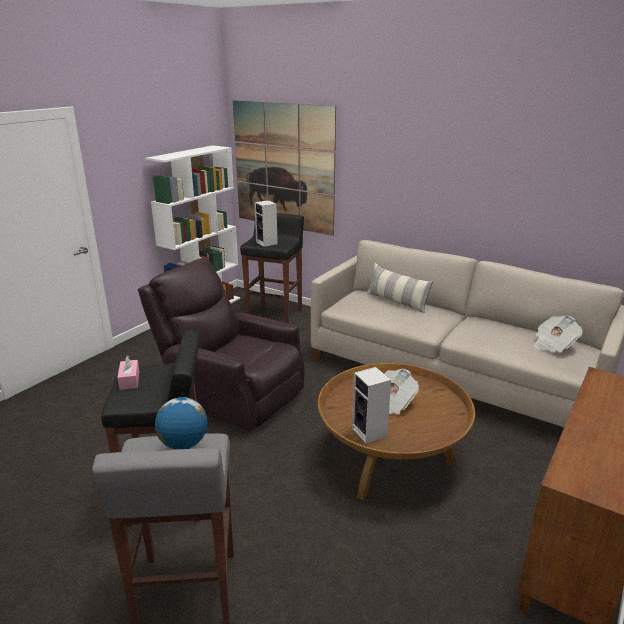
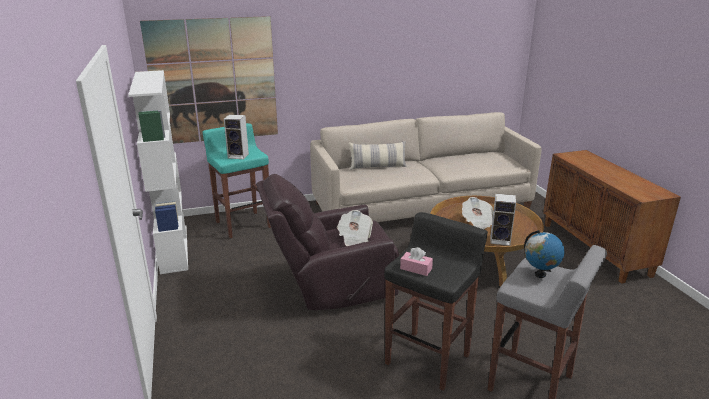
camera: 50 degrees left, 0 degrees up
(275, 314) = (243, 224): black stool -> turquoise stool
(553, 344) = (490, 156): newspaper -> newspaper (354, 237)

